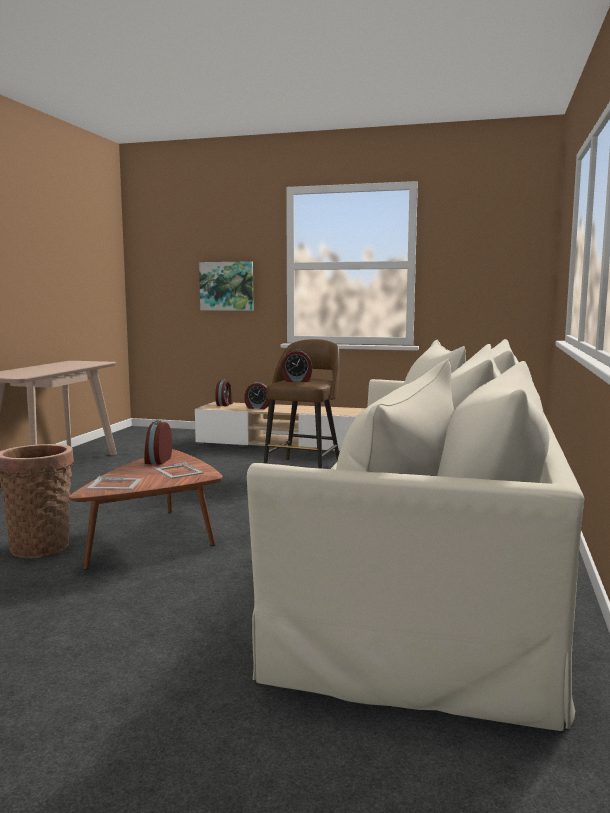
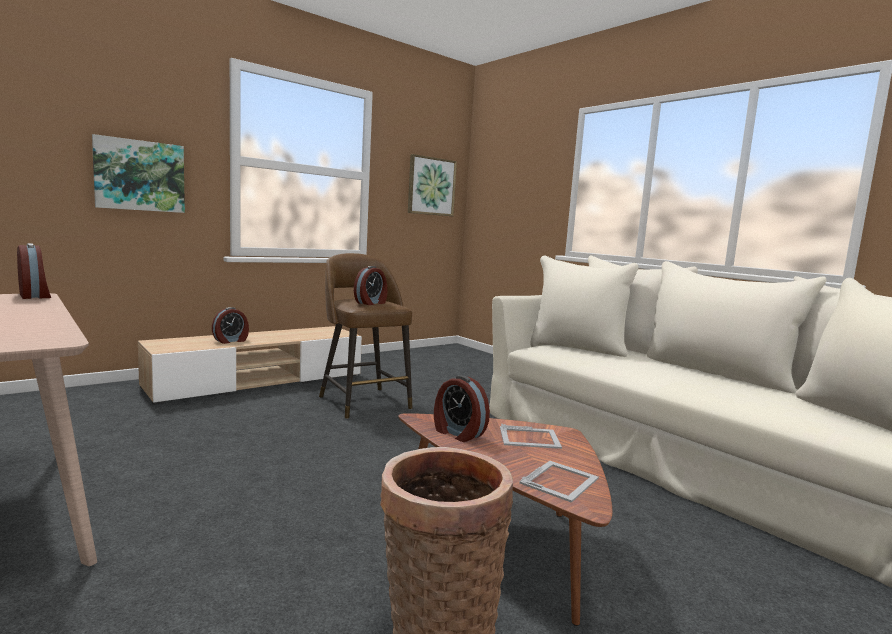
camera: 55 degrees left, 0 degrees up
(225, 404) = (172, 342): alarm clock -> alarm clock (35, 296)
(497, 265) = (431, 186): none -> picture

